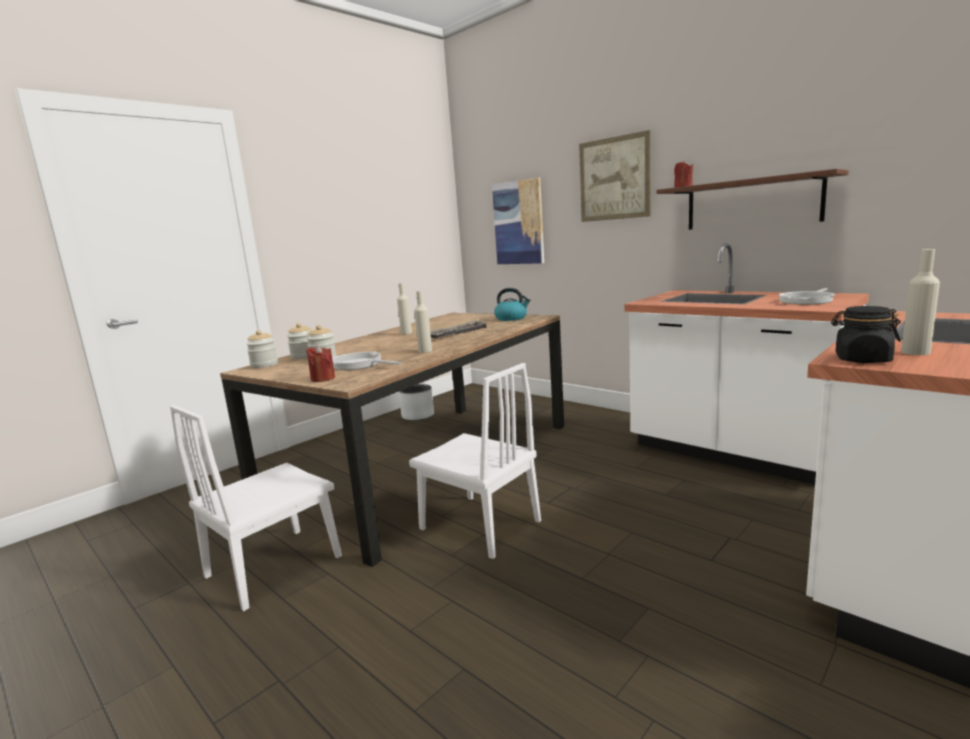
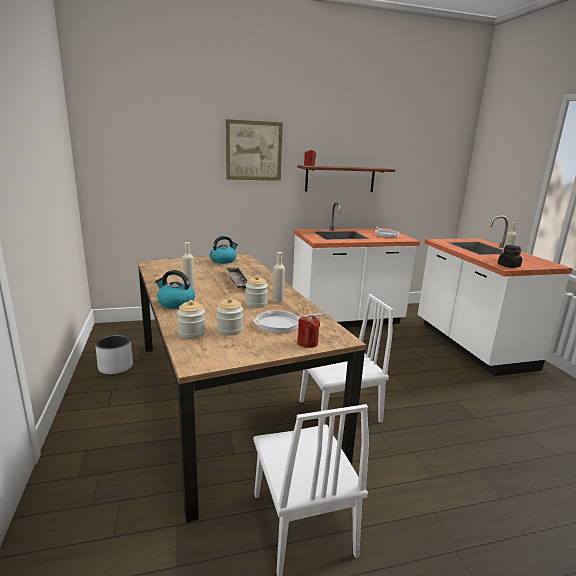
camera: 60 degrees left, 5 degrees up
(264, 365) = (191, 353): jar -> jar (256, 304)
(363, 340) = (175, 303): none -> kettle
(518, 223) = (159, 174): picture -> none

